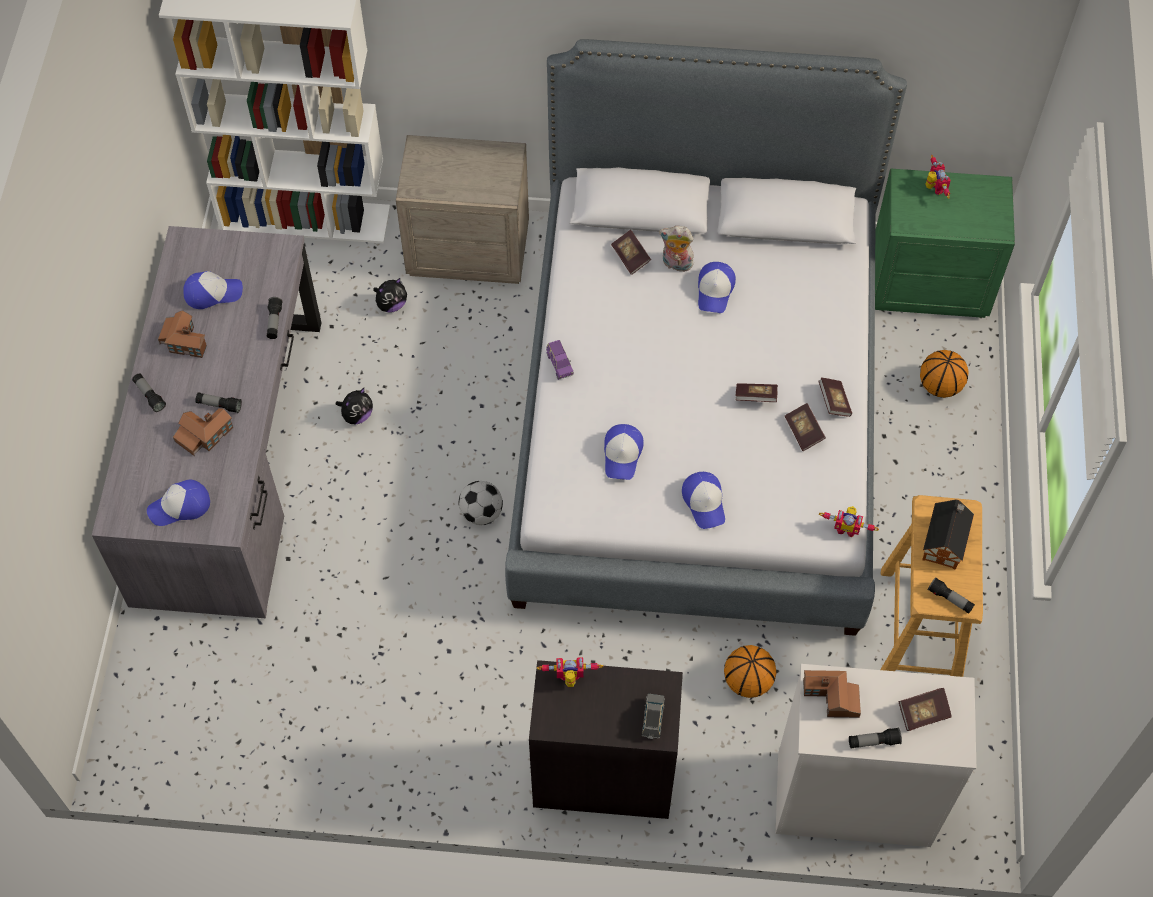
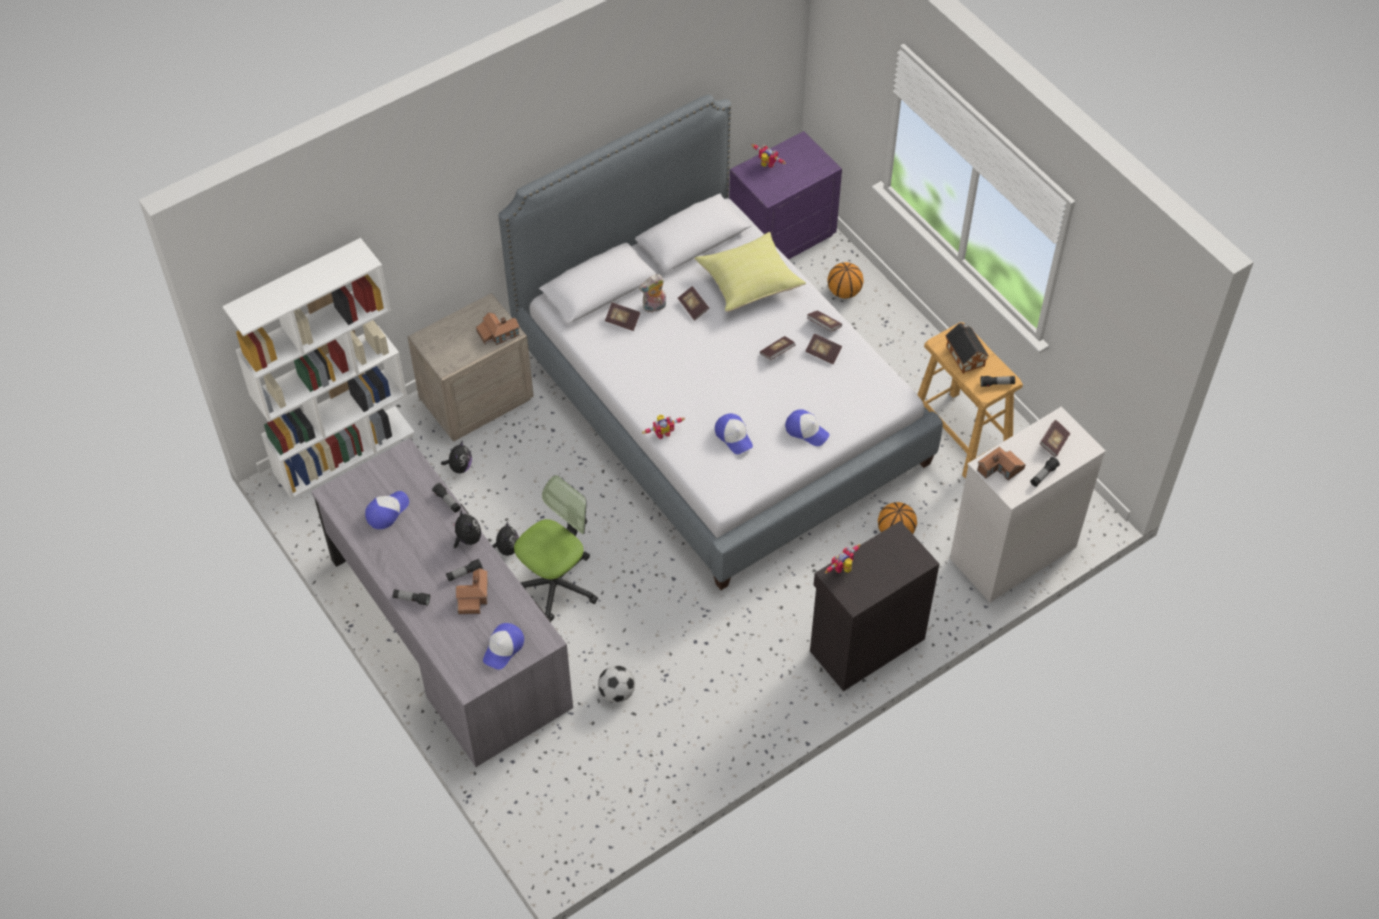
camera: 40 degrees left, 5 degrees down
(184, 340) = (399, 552): toy house -> toy house (498, 333)
(255, 373) = (467, 539): none -> plush toy
(368, 483) = (556, 583): none -> office chair
(482, 513) = (646, 550): football -> football (617, 692)
(559, 364) = (643, 411): purple toy car -> none
(653, 720) = (909, 557): grey toy car -> none
(715, 291) = (693, 307): cap -> book
(799, 303) = (749, 282): none -> yellow pillow
(846, 528) = (898, 390): toy robot -> toy robot (662, 432)
(929, 282) = (781, 235): green nightstand -> purple nightstand

